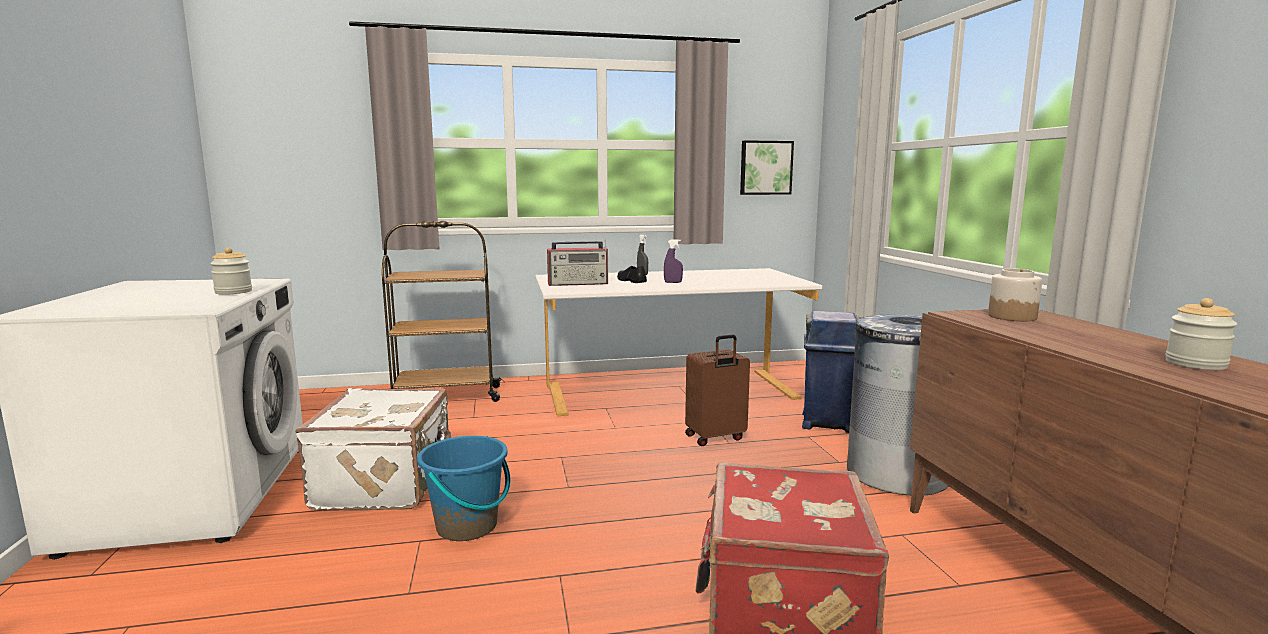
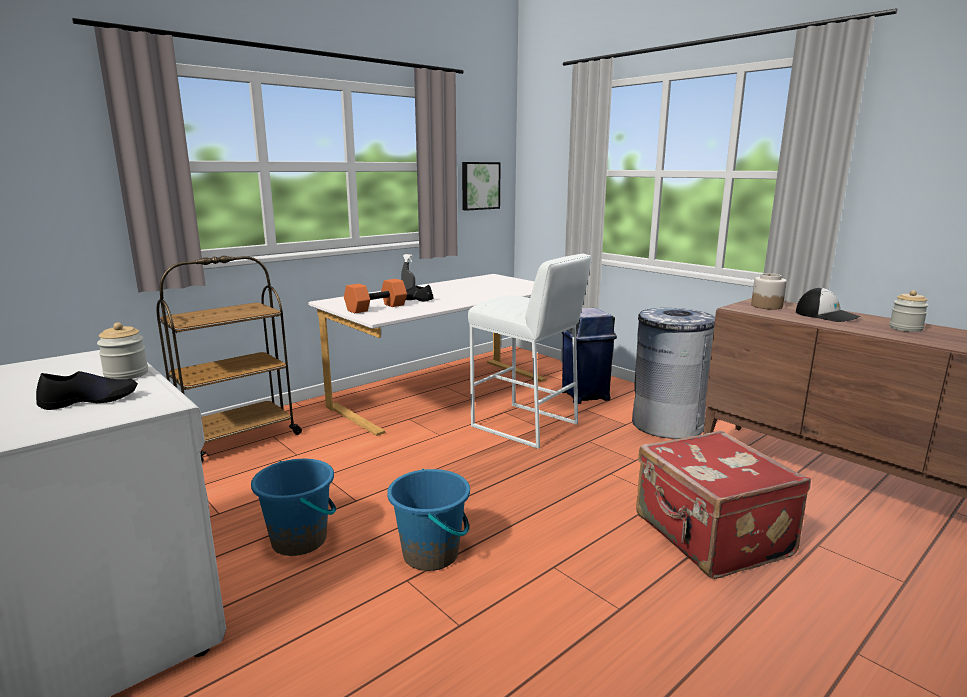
camera: 30 degrees left, 5 degrees up
(172, 301) = (90, 400): none -> black shoe
(387, 483) = (300, 540): white suitcase -> blue bucket
(579, 283) = (376, 307): radio -> orange dumbbell
(673, 282) = (453, 297): purple spray bottle -> none
(715, 438) = (526, 425): brown suitcase -> white stool
(1086, 335) = (827, 315): none -> cap

